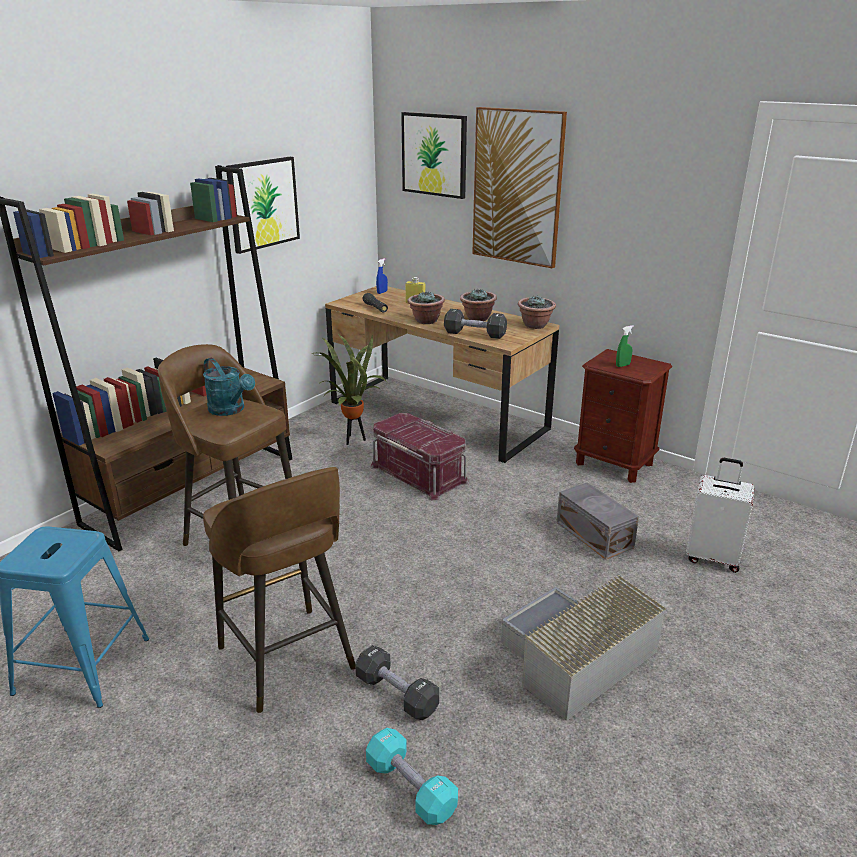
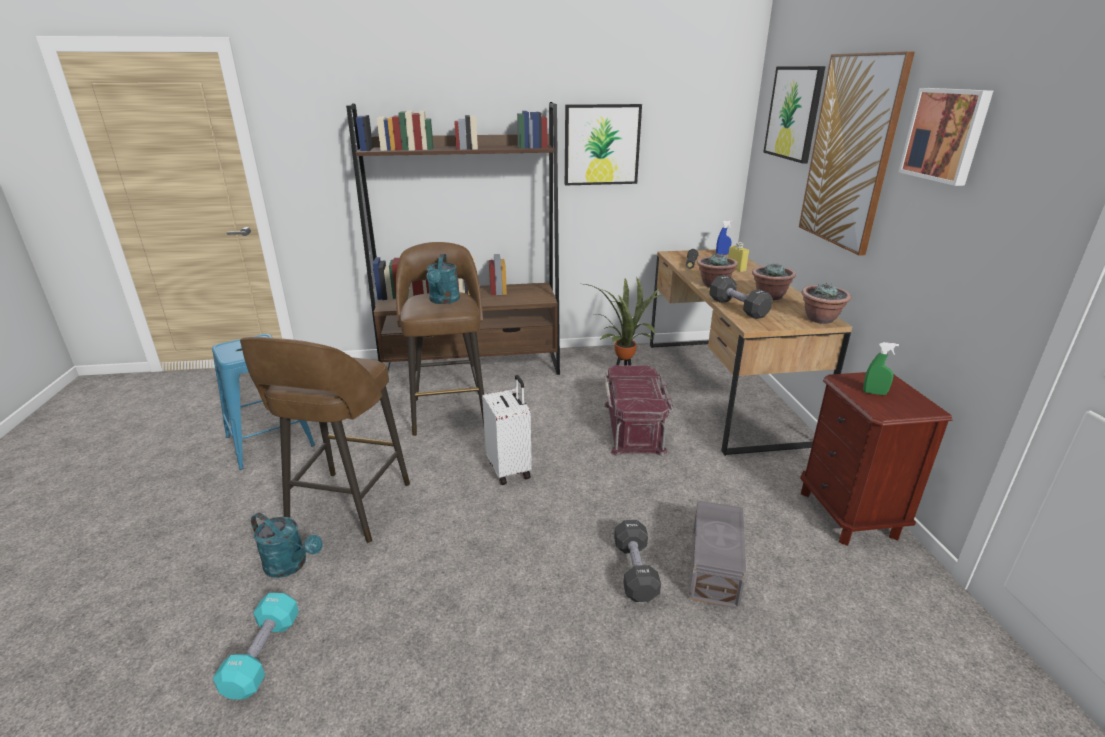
camera: 45 degrees right, 0 degrees up
(317, 728) = (291, 565): none -> turquoise watering can
(397, 694) = (361, 581): black dumbbell -> black dumbbell (635, 571)
(575, 659) = (515, 665): grey storage box -> none
(611, 173) = (946, 135): none -> picture
(712, 557) = (825, 685): white suitcase -> white suitcase (510, 469)

